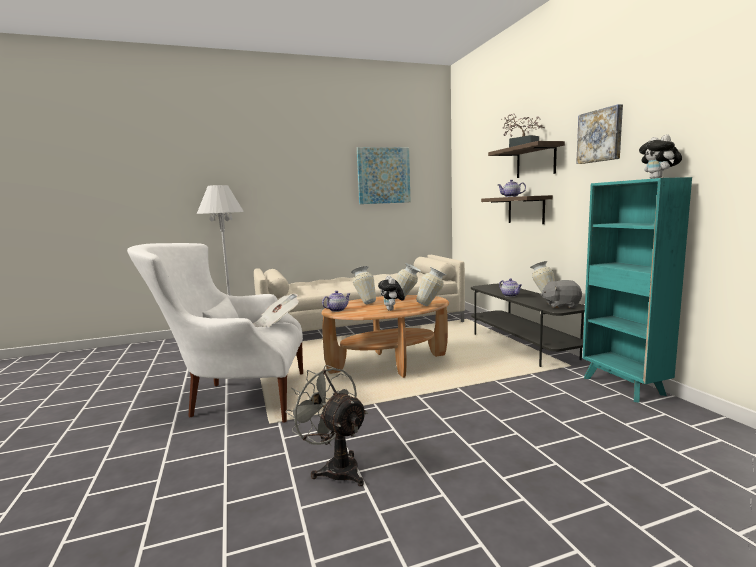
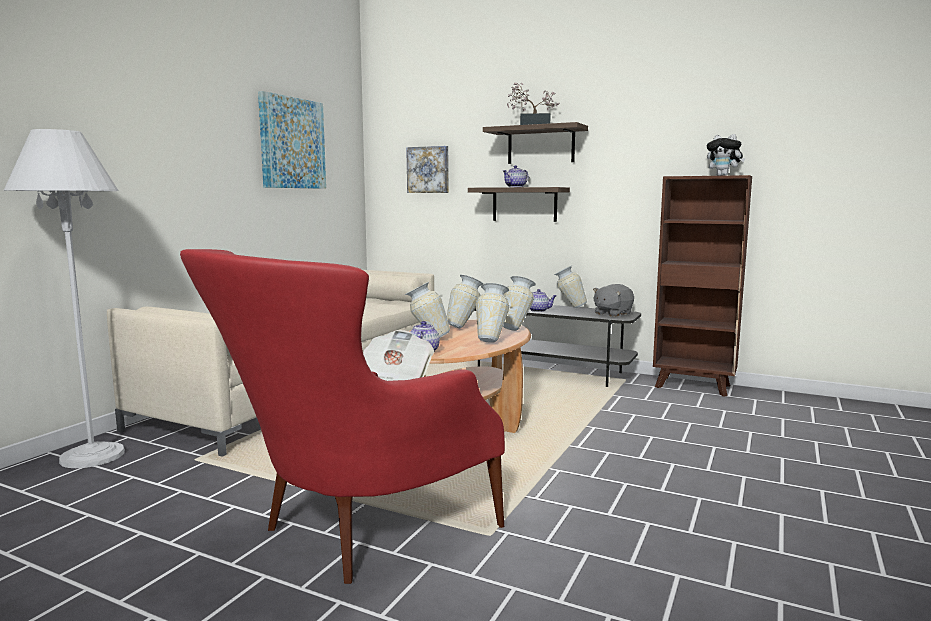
camera: 45 degrees left, 0 degrees up
(232, 398) = (351, 532): white armchair -> red armchair
(335, 468) = (667, 539): grey fan -> none
(392, 310) = (492, 340): plush toy -> vase
(600, 136) = (639, 126): picture -> picture (428, 170)
(624, 386) = (694, 387): turquoise bookcase -> brown bookcase

